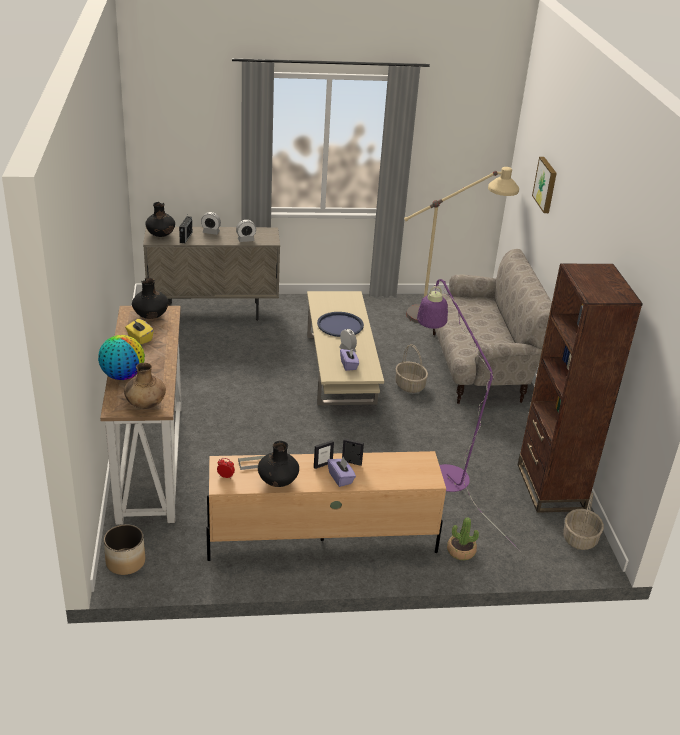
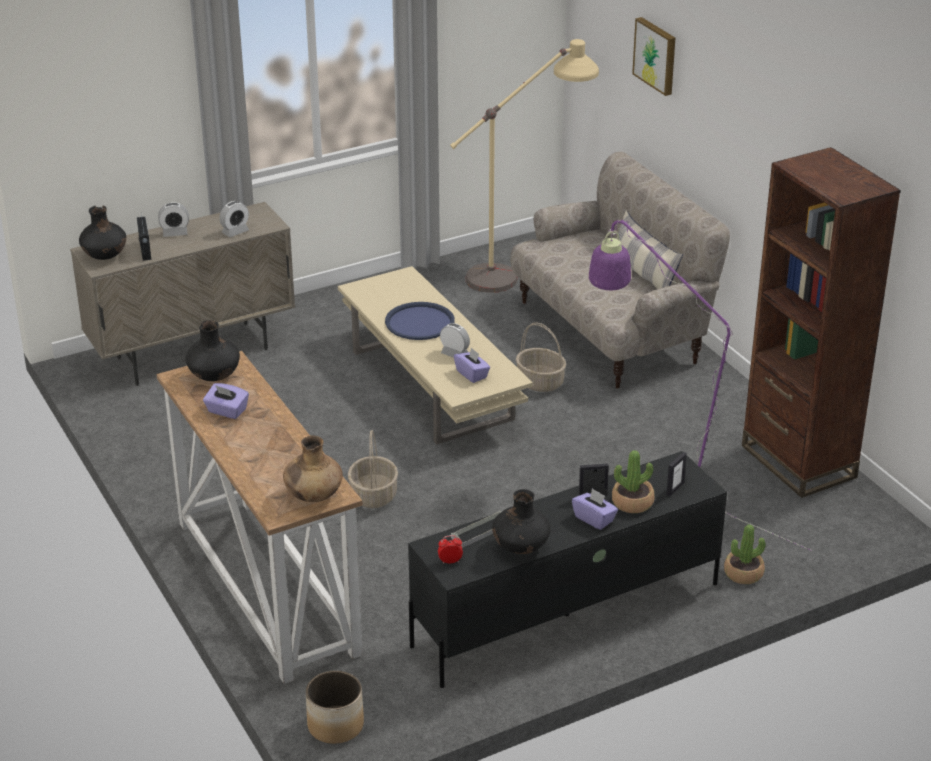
camera: 20 degrees left, 0 degrees up
(123, 376) = (249, 468): globe -> none
(139, 338) = (226, 411): yellow tissue box -> purple tissue box
(320, 539) = (564, 614): beige tv stand -> black tv stand
(323, 465) = (560, 509): picture frame -> picture frame (675, 489)
(375, 475) = (632, 502): none -> potted plant
(503, 332) = (643, 274): none -> pillow
(580, 539) = (870, 514): basket -> basket (374, 496)

